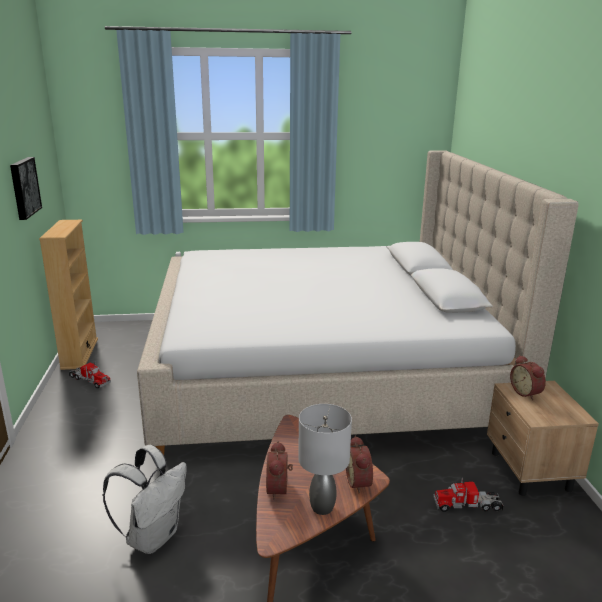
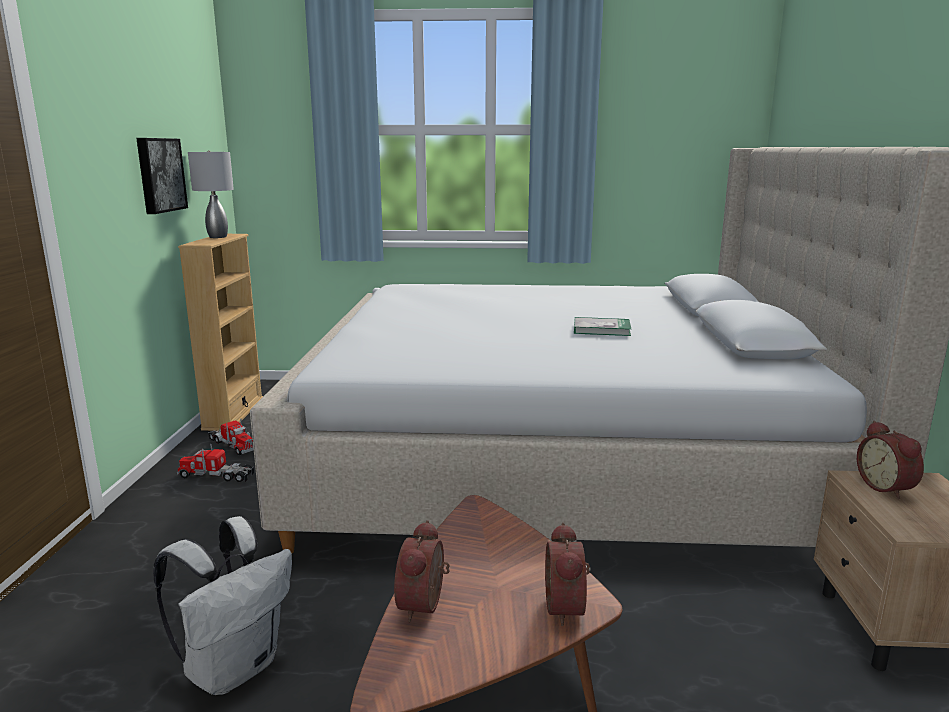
camera: 10 degrees right, 5 degrees down
(322, 507) = (491, 642): grey table lamp -> grey table lamp (218, 237)
(352, 291) = (601, 329): none -> book
(467, 505) = (773, 676): toy truck -> toy truck (216, 475)

